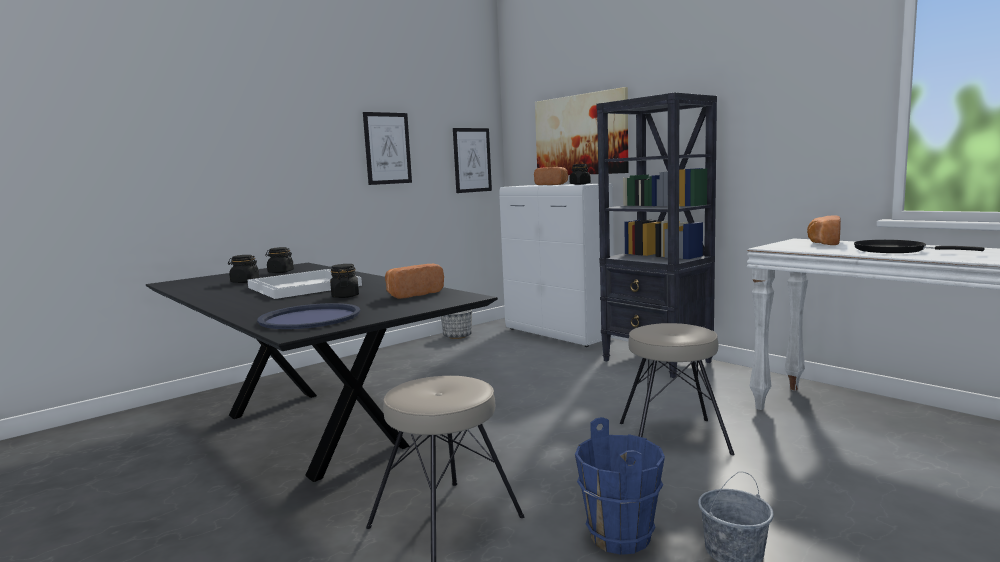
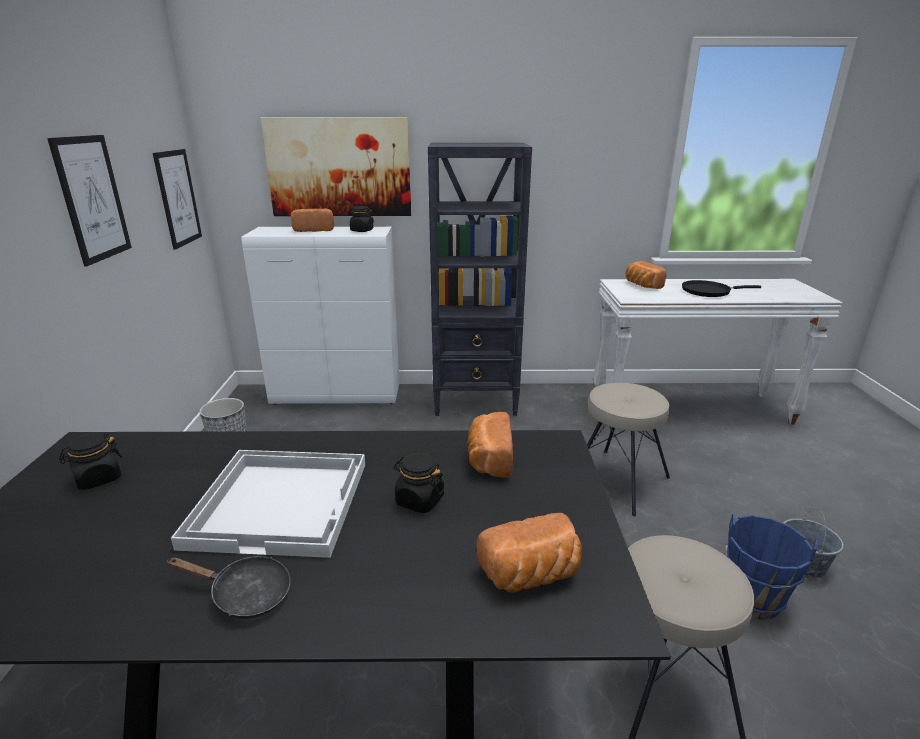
camera: 50 degrees left, 15 degrees up
(233, 298) = (245, 594): none -> black frying pan
(244, 281) = (105, 536): black jar -> none
(310, 318) = (531, 575): blue tray -> bread

